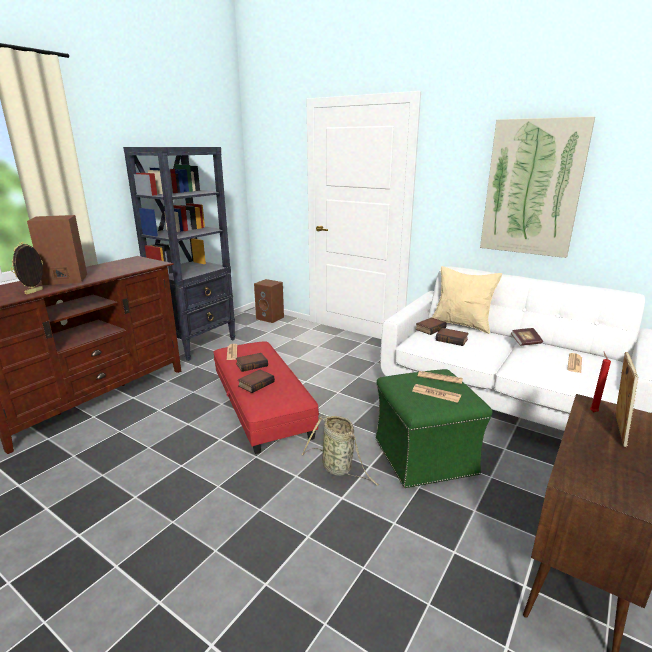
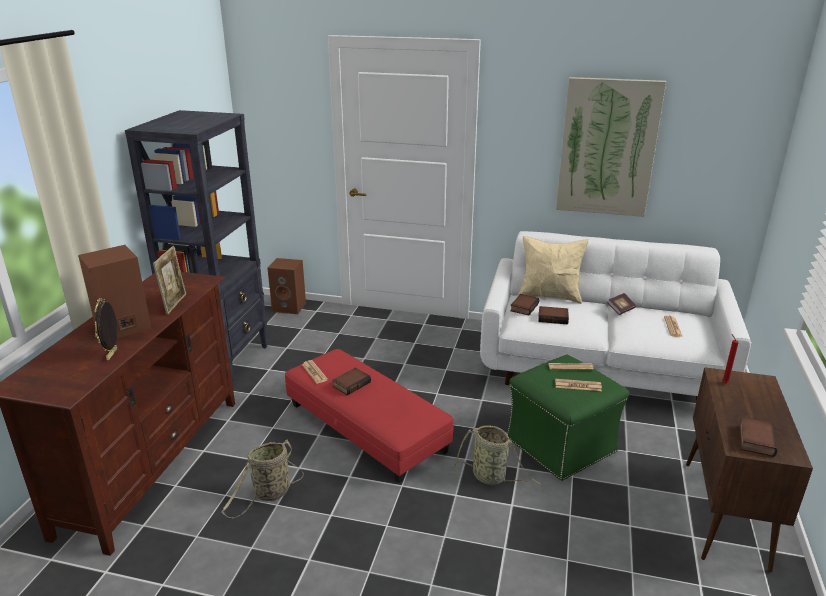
camera: 20 degrees left, 5 degrees up
(150, 438) = (269, 494): none -> basket
(256, 383) = (375, 406): book -> book (754, 440)
(617, 429) = (747, 395): picture frame -> picture frame (174, 304)

